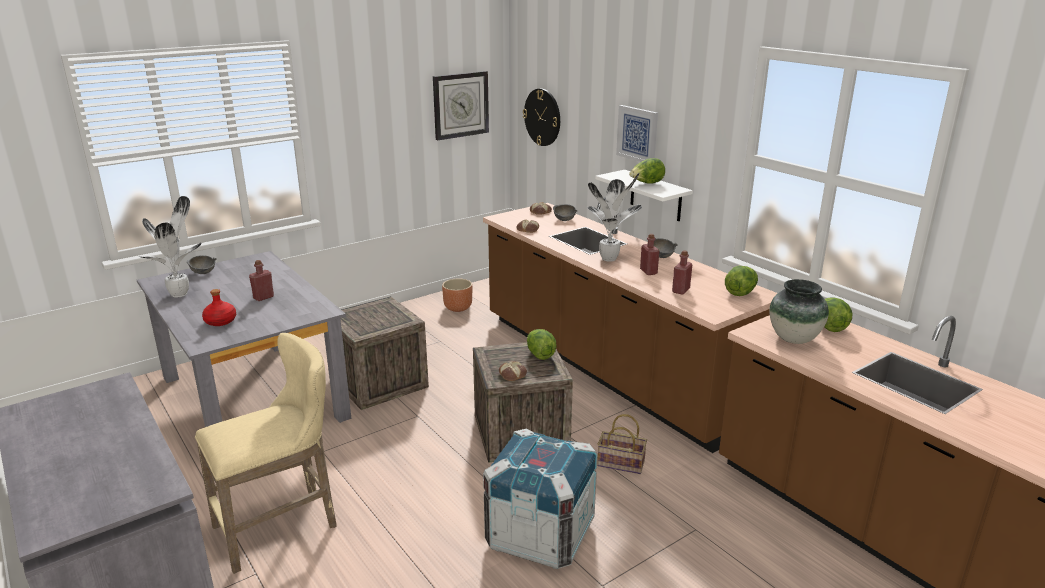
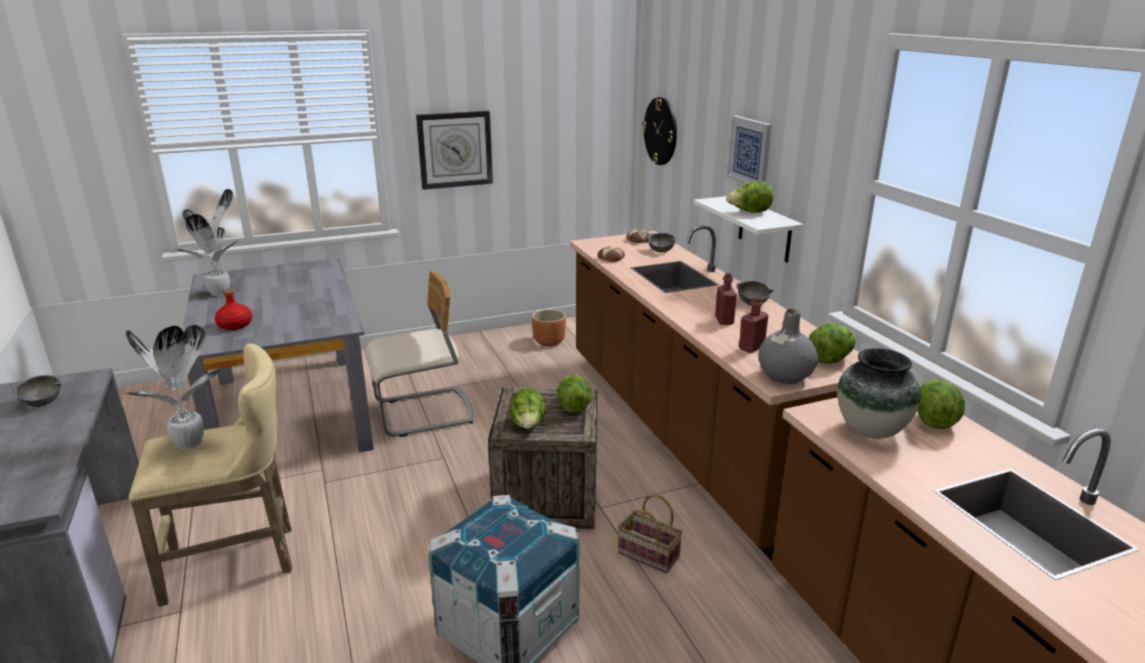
camera: 15 degrees right, 0 degrees up
(203, 272) = (259, 273): grey bowl -> grey bowl (43, 402)
(263, 297) = (295, 305): red bottle -> none
(379, 382) = (423, 413): crate -> beige chair
(460, 105) = (571, 113): wall clock -> wall clock (455, 149)
(513, 374) = (528, 426): bread -> lettuce
(610, 259) = (686, 301): potted plant -> potted plant (190, 444)
(716, 308) = (784, 376): none -> grey vase

